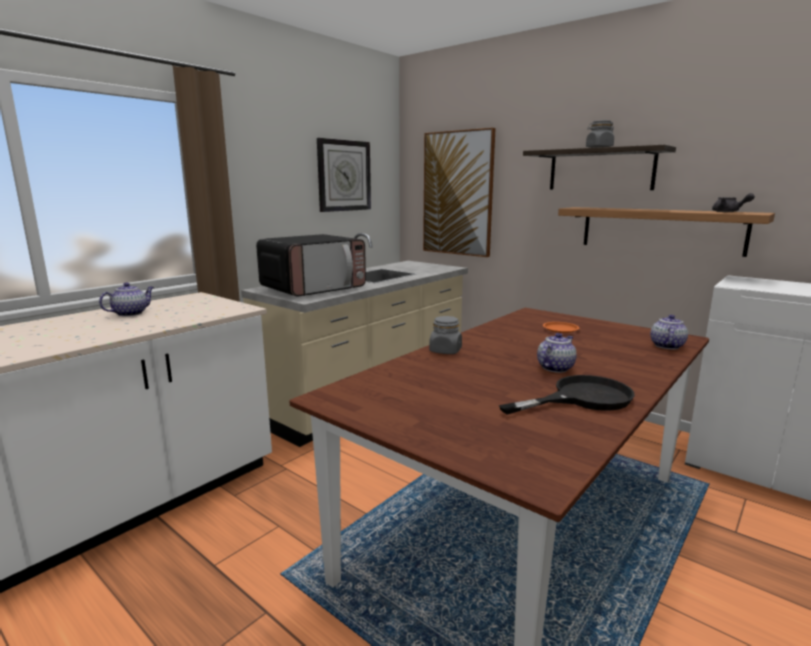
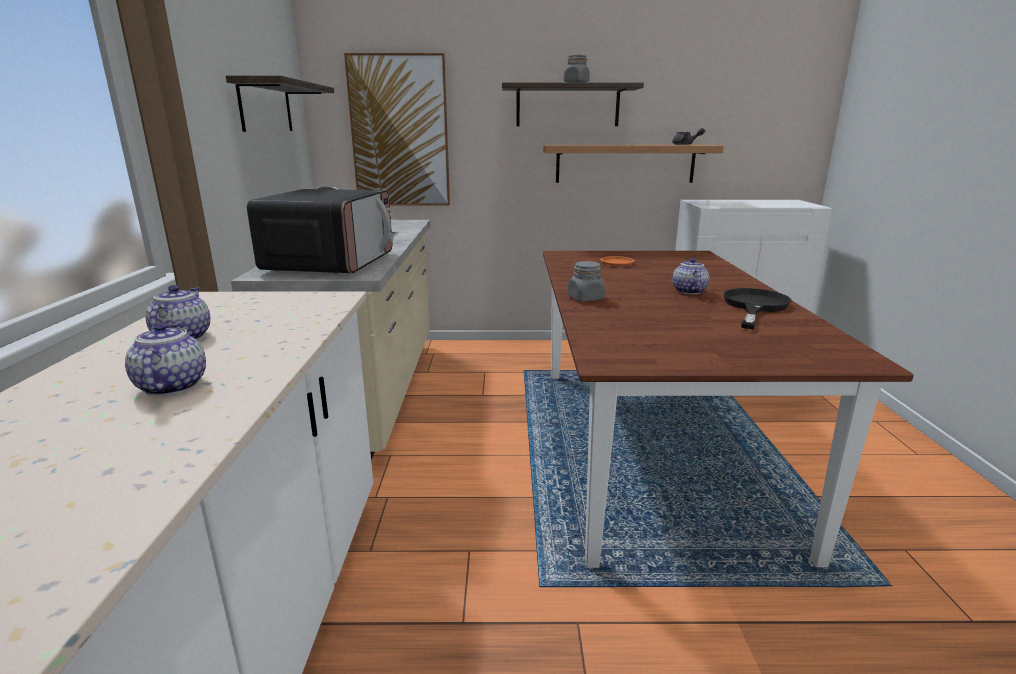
camera: 40 degrees left, 5 degrees up
(344, 176) = (266, 107): wall clock -> shelf
(666, 345) = (704, 260): teapot -> teapot (171, 385)

